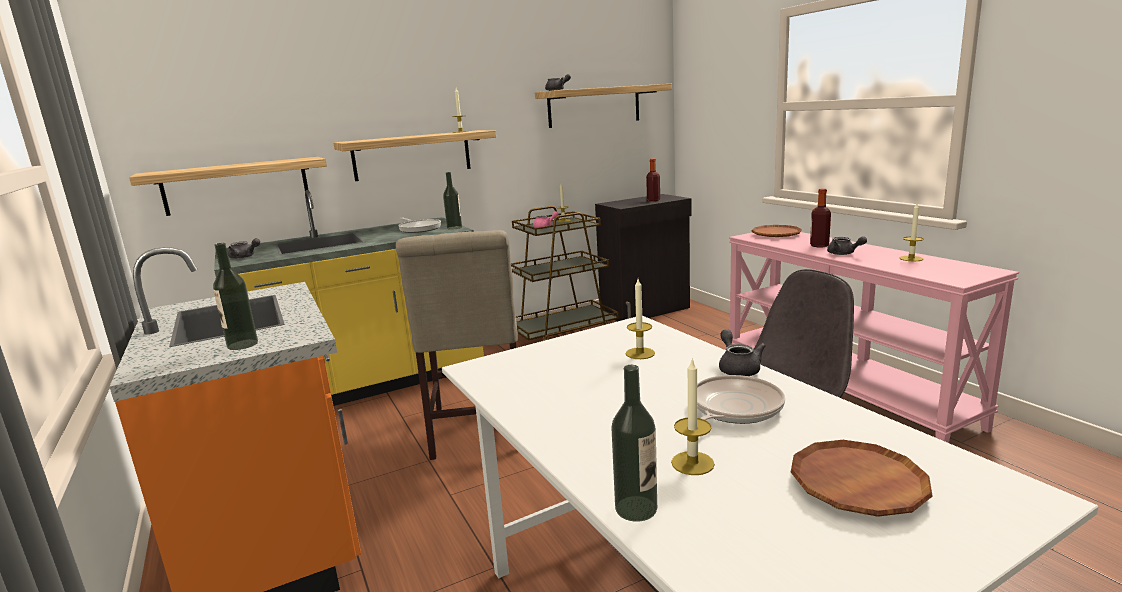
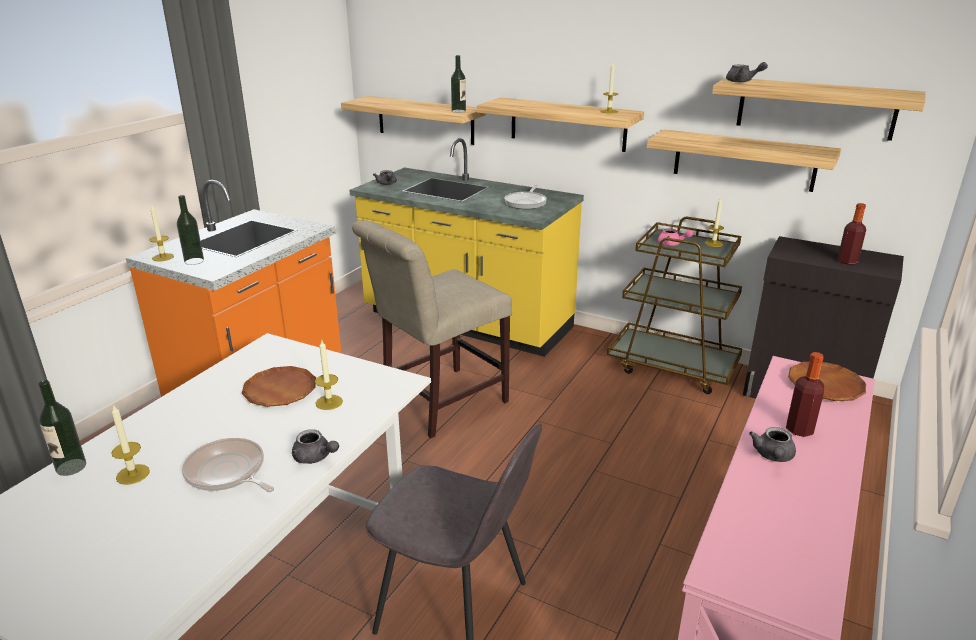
camera: 55 degrees right, 10 degrees up
(454, 228) = (542, 214): bottle -> bottle (458, 111)
(559, 154) = (744, 160): none -> shelf
(733, 409) = (227, 472): frying pan -> frying pan turned 150 degrees counterclockwise
(738, 368) = (315, 457): grey teapot -> grey teapot turned 75 degrees clockwise
(857, 485) = (109, 553): brown plate -> brown plate (280, 391)
(911, 258) = (807, 519): candle -> candle (163, 257)

